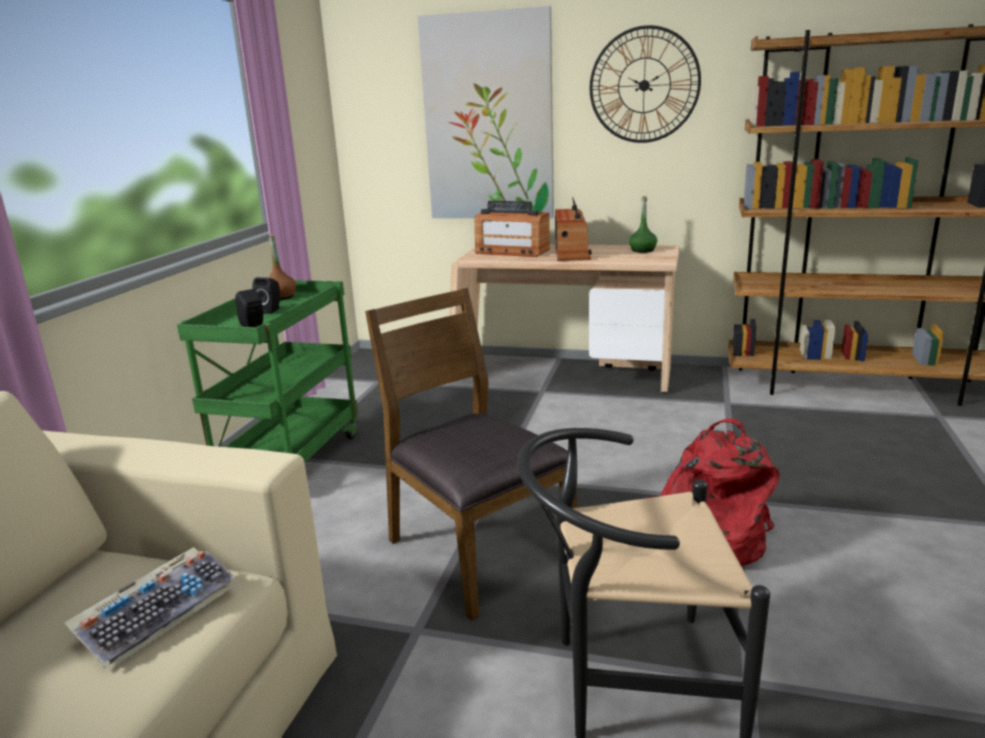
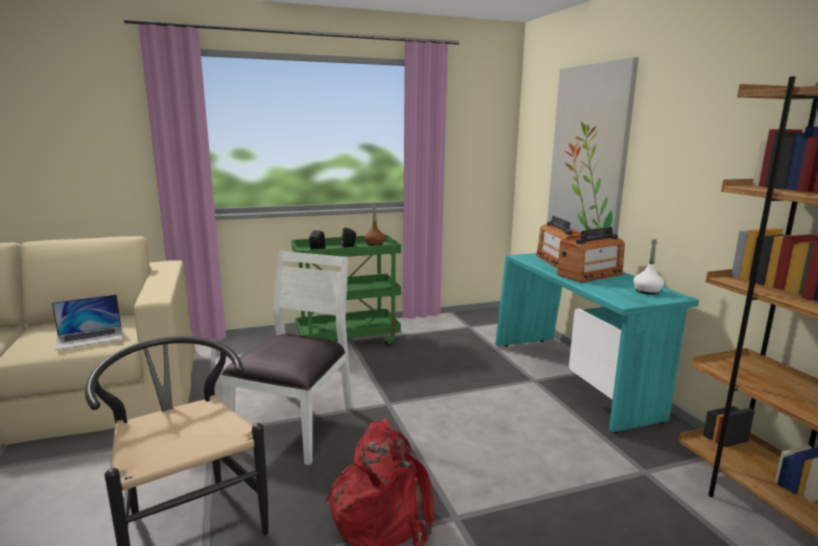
camera: 55 degrees right, 5 degrees down
(158, 613) = (90, 337): keyboard -> laptop
(476, 551) = (296, 425): brown chair -> white chair
(561, 375) = (573, 379): beige desk -> turquoise desk
(642, 250) = (647, 291): green bottle -> white bottle
(644, 85) = (697, 131): wall clock -> none

